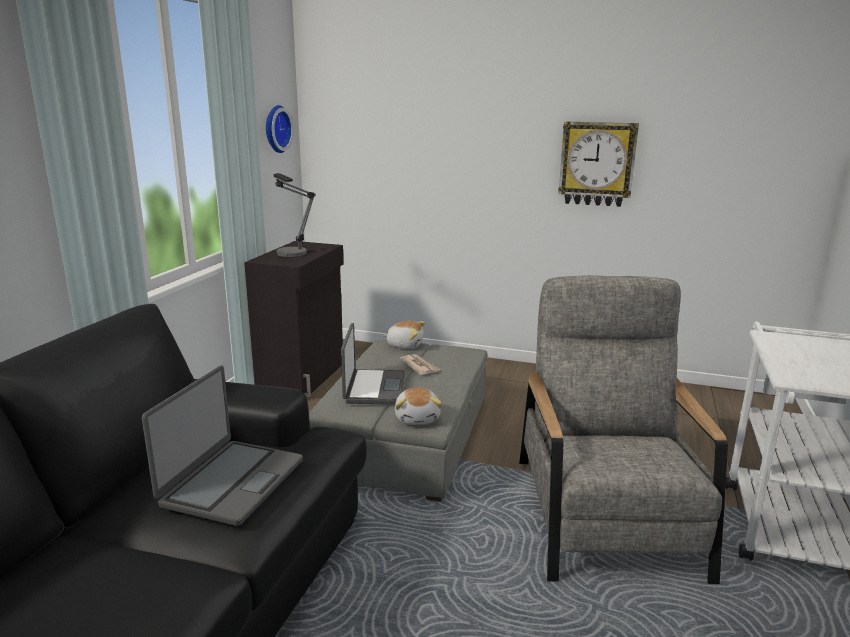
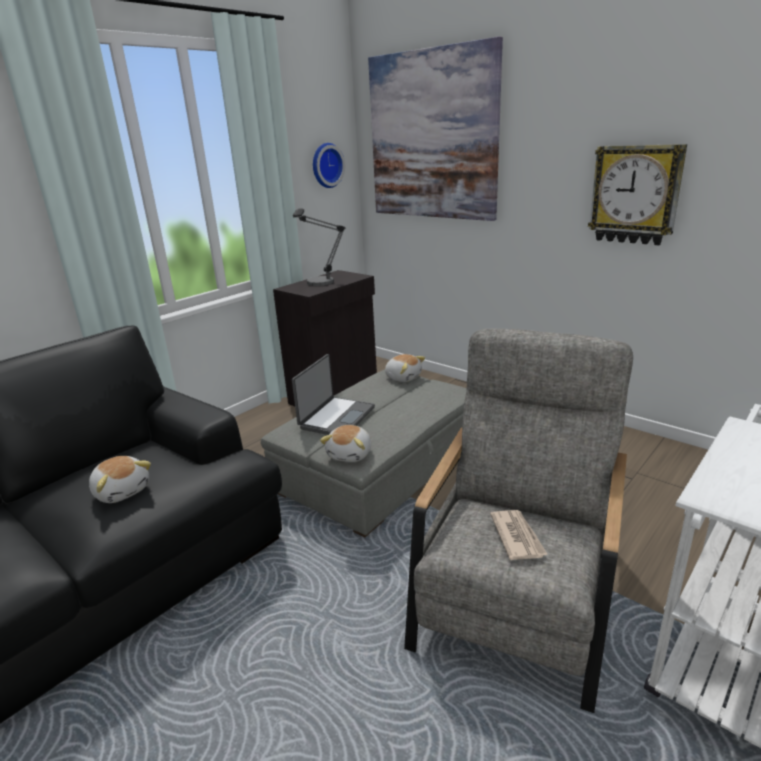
camera: 25 degrees right, 5 degrees up
(231, 482) = (122, 491): laptop -> plush toy
(393, 105) = (432, 136): none -> picture
(419, 366) = (396, 401): newspaper -> newspaper (517, 536)

